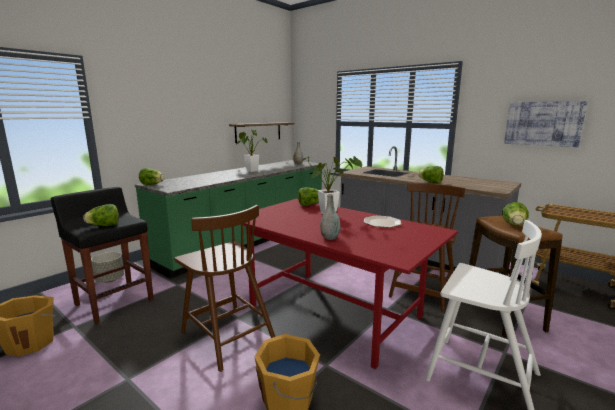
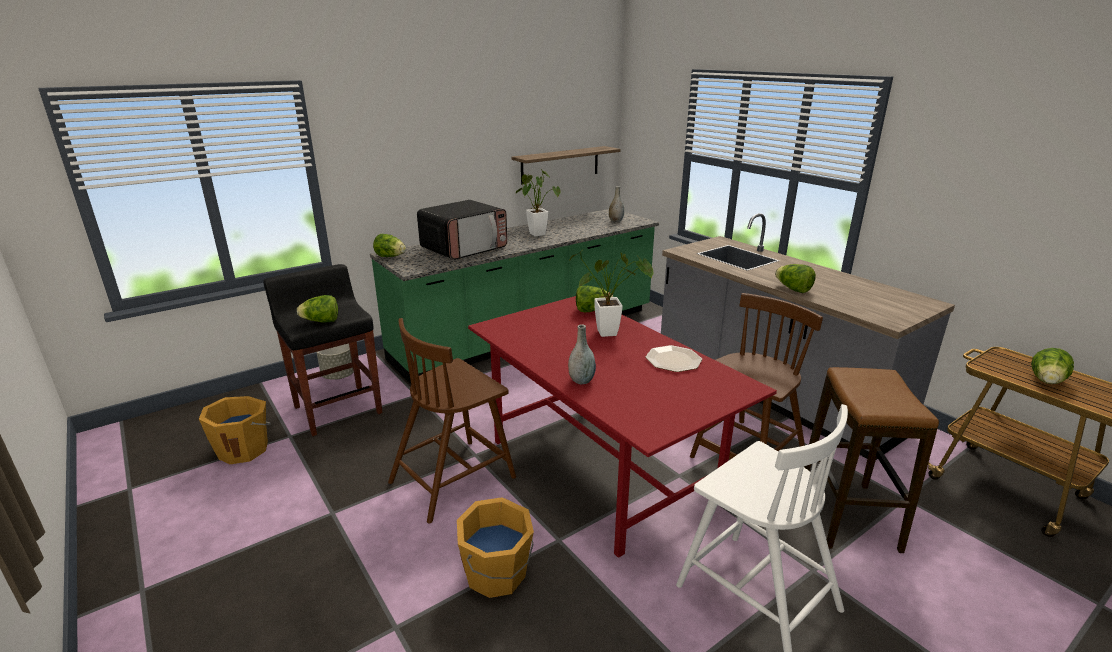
camera: 15 degrees right, 10 degrees up
(206, 178) = (464, 248): none -> microwave
(227, 335) = (454, 478): brown chair -> brown chair turned 75 degrees clockwise
(514, 225) = (874, 392): lettuce -> lettuce (1047, 382)
(543, 123) = (1013, 207): picture -> none

